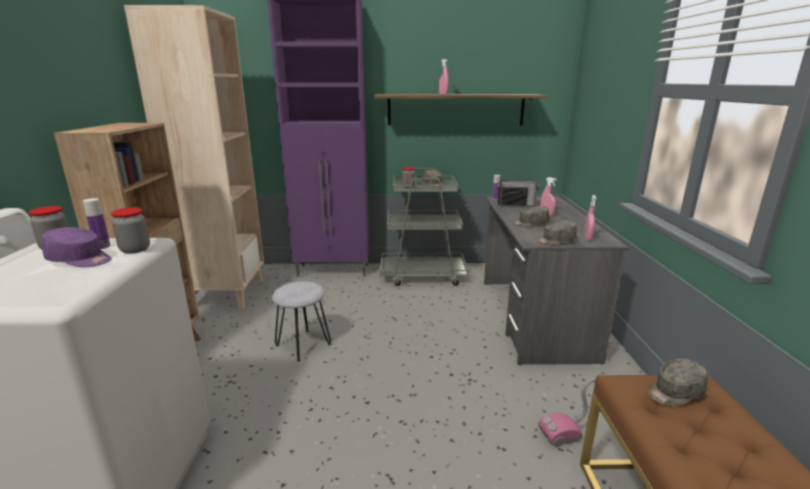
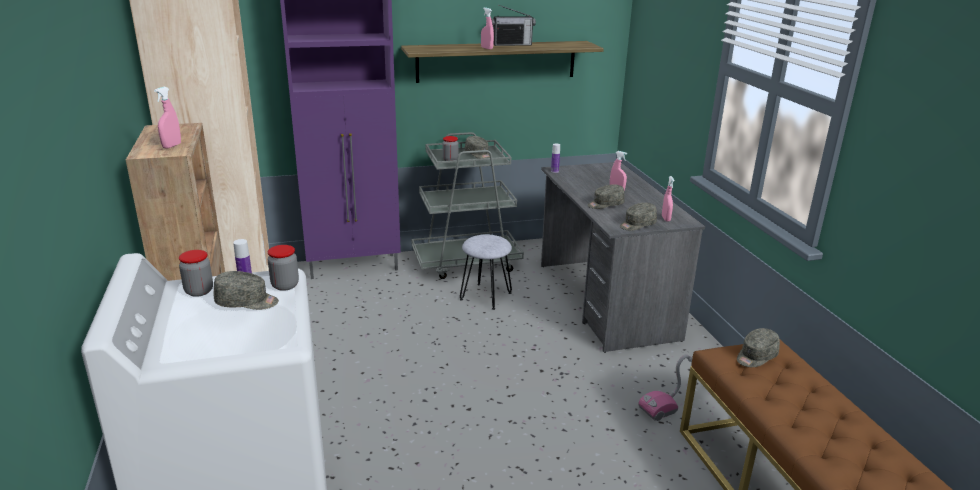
camera: 15 degrees left, 5 degrees up
(80, 260) = (247, 302): purple cap -> grey cap
(107, 129) = (172, 146): none -> pink spray bottle
(303, 344) = (368, 360): grey stool -> grey stool (485, 296)
(516, 205) = (580, 179): radio -> radio (512, 44)

